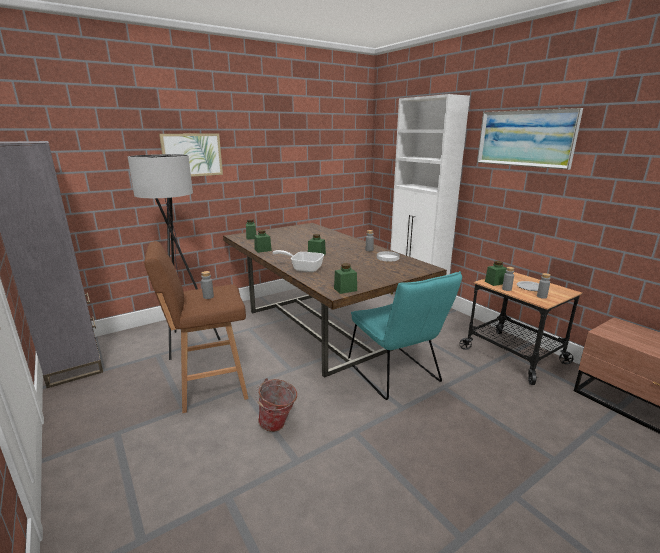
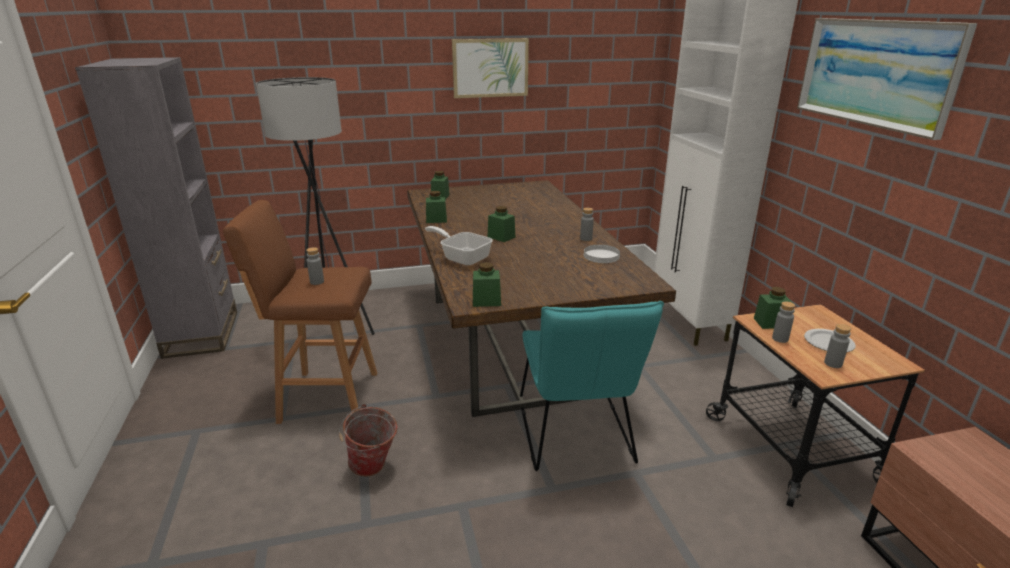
camera: 20 degrees right, 5 degrees up
(192, 155) = (367, 75): picture -> picture (490, 68)

